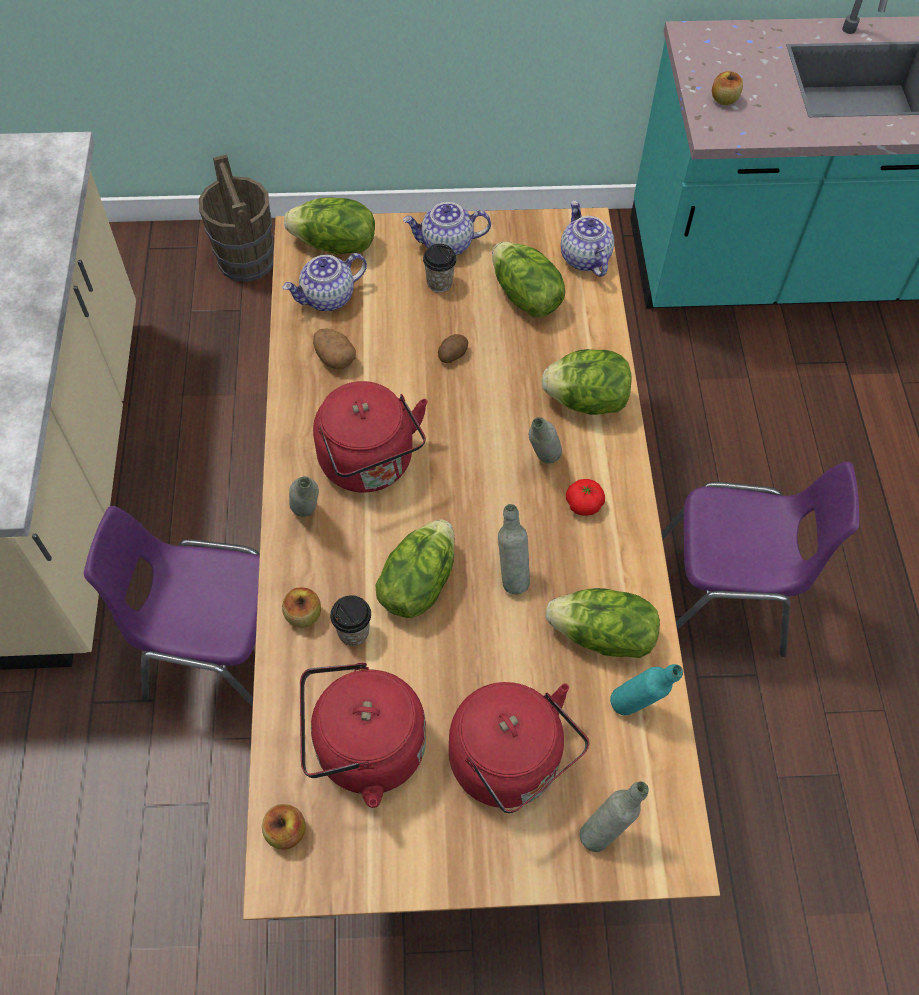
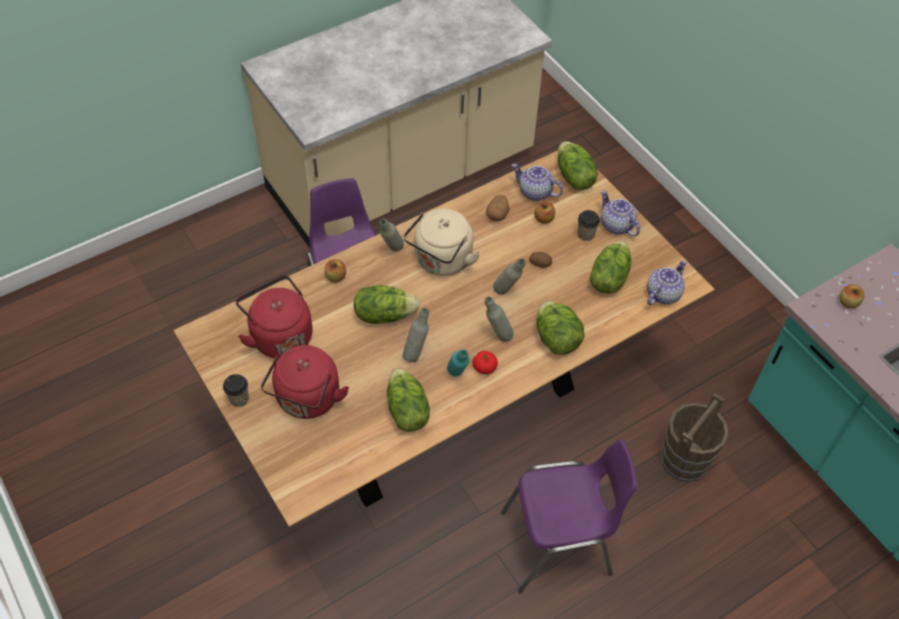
camera: 60 degrees right, 5 degrees down
(246, 259) = (611, 180): brown bucket -> brown bucket (684, 460)
(286, 831) = (221, 325): apple -> apple (543, 219)
(353, 632) = (339, 301): cup -> cup (239, 399)
(370, 465) = (441, 261): red kettle -> beige kettle
(605, 831) = (294, 458): grey bottle -> grey bottle (507, 293)
(636, 707) = (373, 444): turquoise bottle -> turquoise bottle (457, 377)
(721, 601) = (559, 544): purple chair -> purple chair turned 75 degrees counterclockwise

